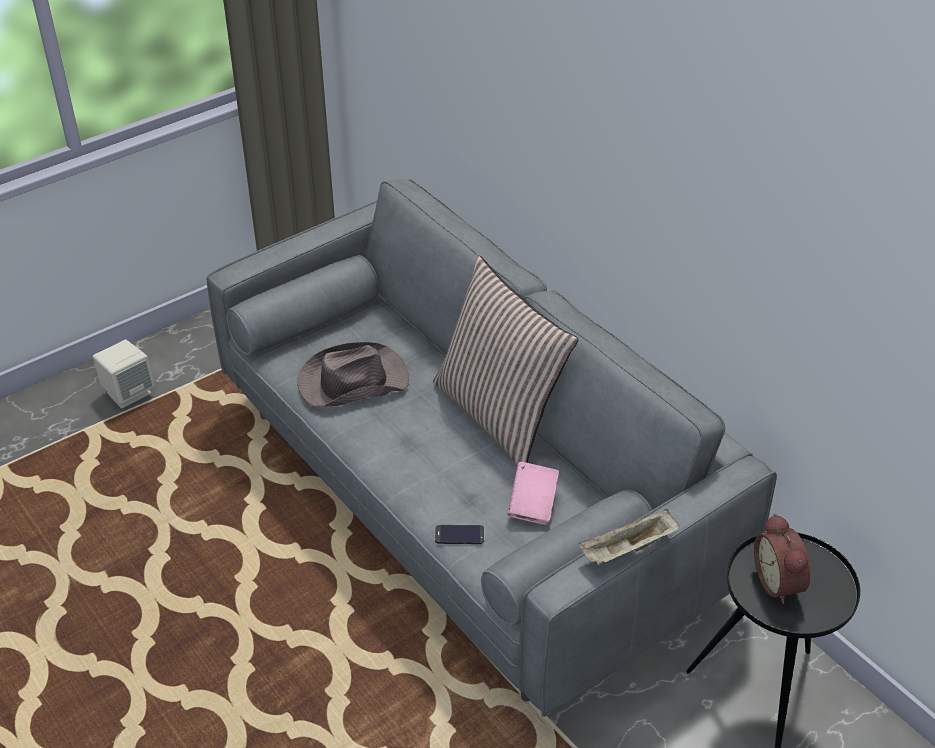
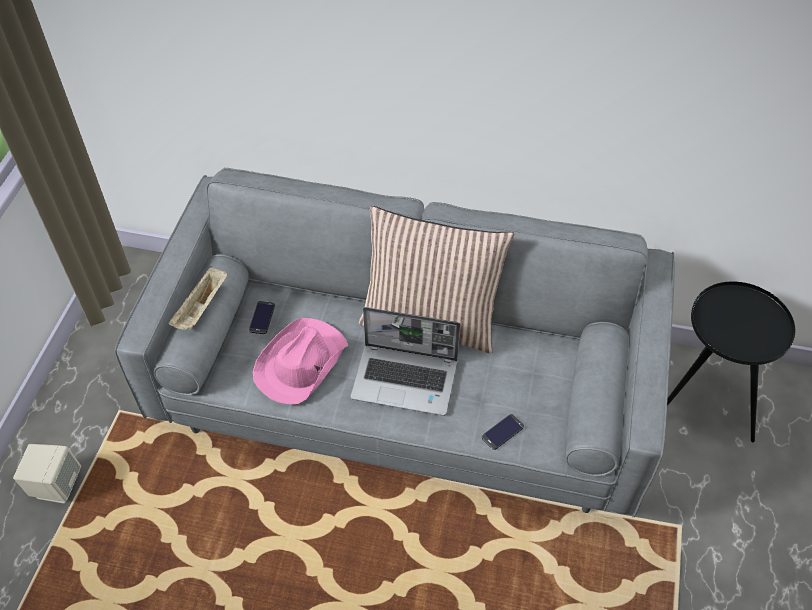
camera: 40 degrees left, 10 degrees up
(352, 381) = (300, 363): brown hat -> pink hat
(360, 332) = (262, 317): none -> phone
(423, 445) = (406, 380): none -> laptop
(533, 504) = (523, 374): pink book -> none
(628, 550) = (656, 369): beige tray -> beige tray (201, 308)
(780, 582) = (735, 326): alarm clock -> none

